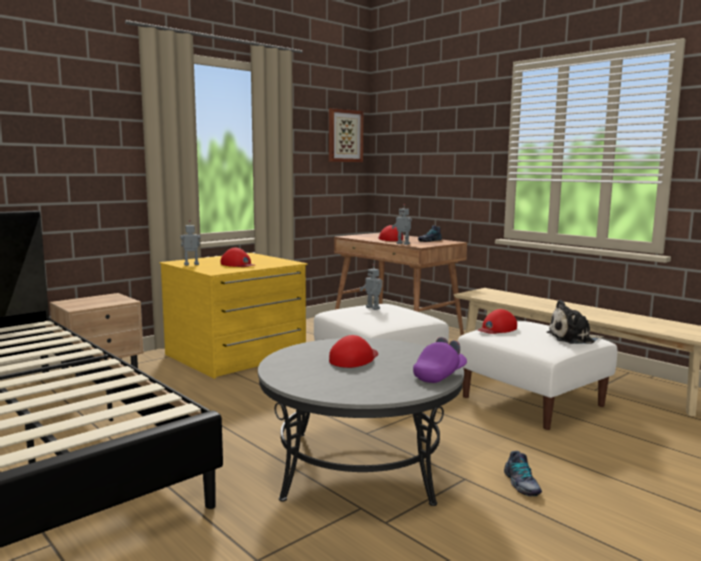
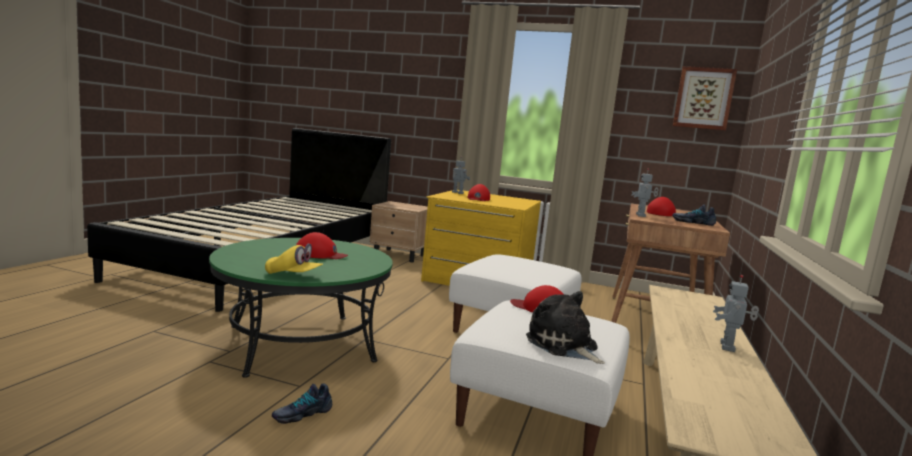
camera: 60 degrees right, 0 degrees up
(359, 465) = (301, 343): grey coffee table -> green coffee table
(373, 308) = (536, 264): toy robot -> toy robot (729, 347)
(439, 375) = (293, 275): purple cap -> yellow cap

